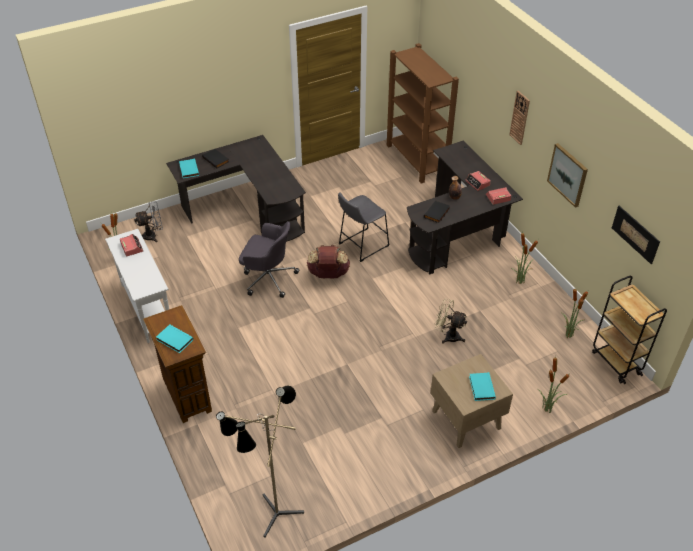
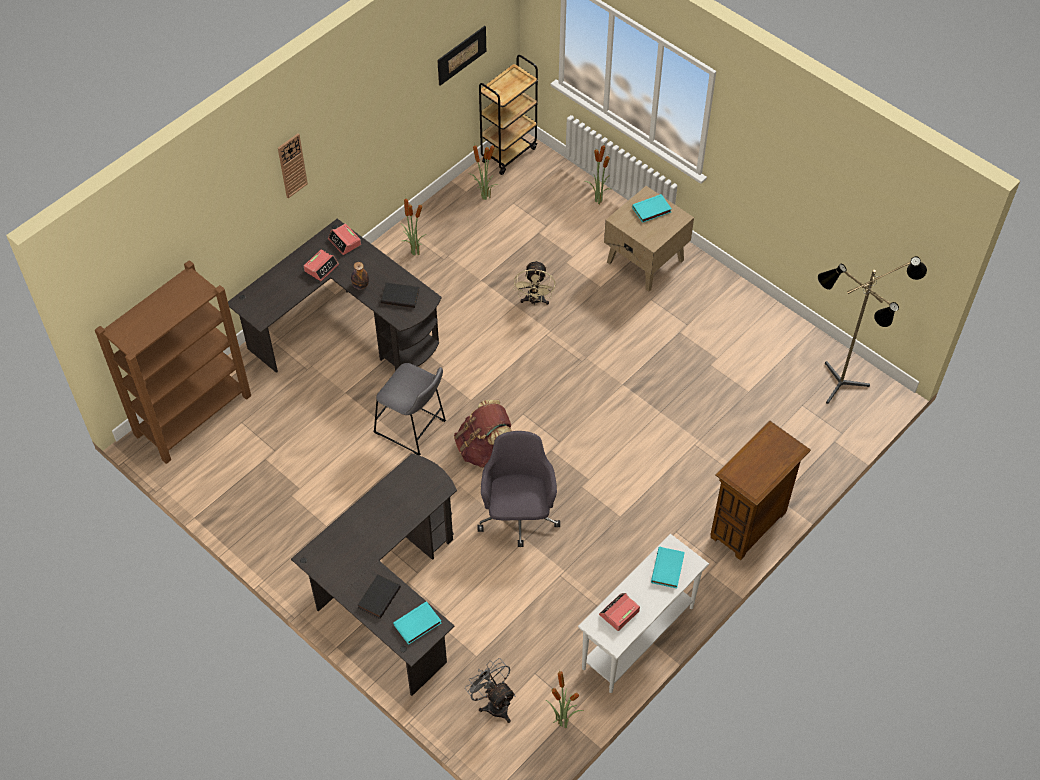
camera: 110 degrees left, 10 degrees up
(174, 340) = (772, 456): turquoise book -> turquoise book (668, 569)
(568, 174) = (374, 120): picture -> none

